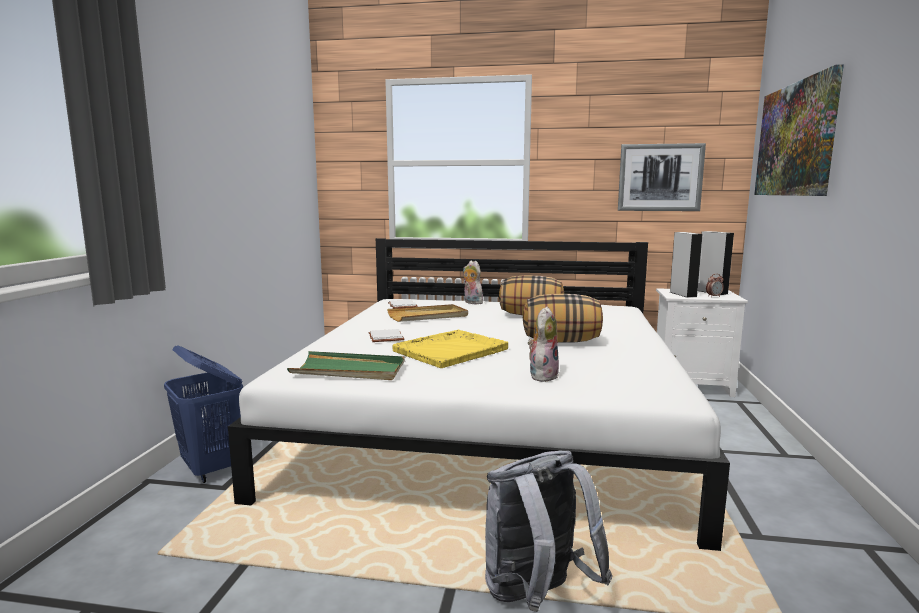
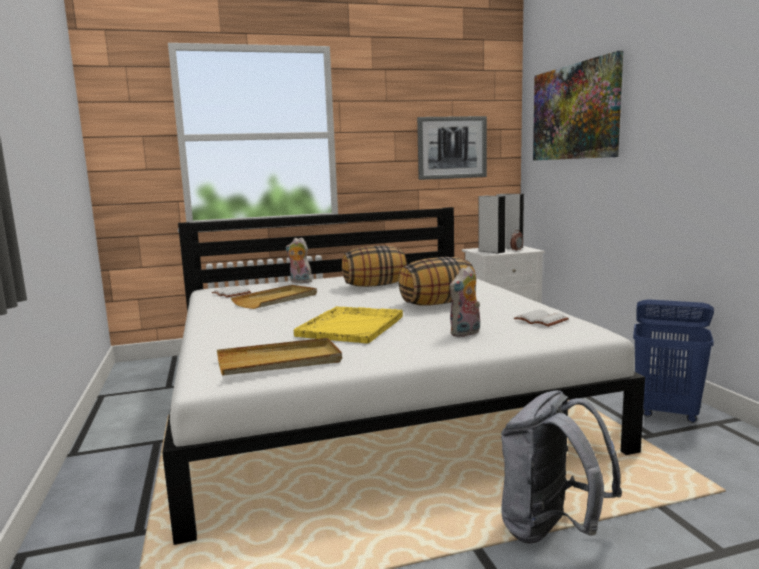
camera: 25 degrees left, 0 degrees up
(212, 469) = (101, 517): blue laundry basket -> blue laundry basket (667, 413)
(349, 370) = (280, 361): green tray -> beige tray
(384, 337) = (263, 325): white book -> white book (539, 320)
(542, 375) = (466, 333): plush toy -> plush toy turned 135 degrees counterclockwise

